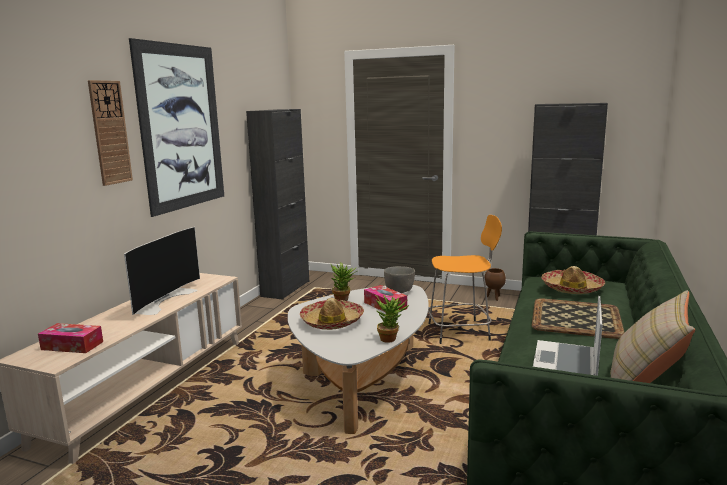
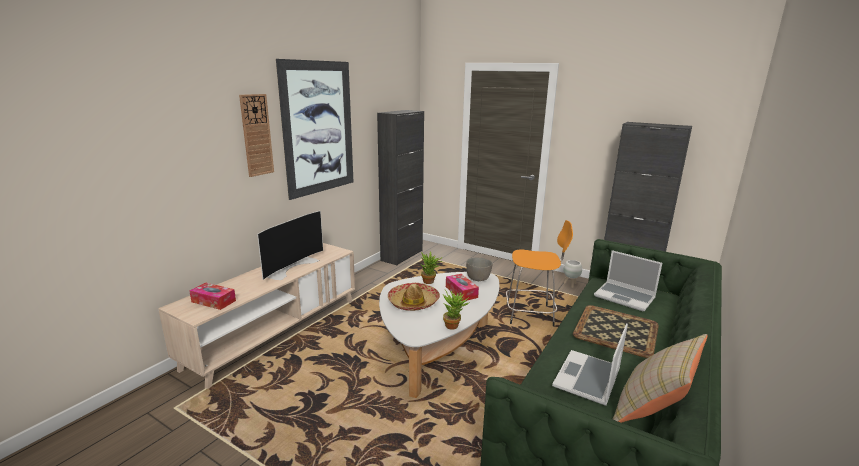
camera: 10 degrees right, 5 degrees up
(494, 298) = (570, 285): brown planter -> white planter
(572, 288) = (625, 297): hat -> laptop

